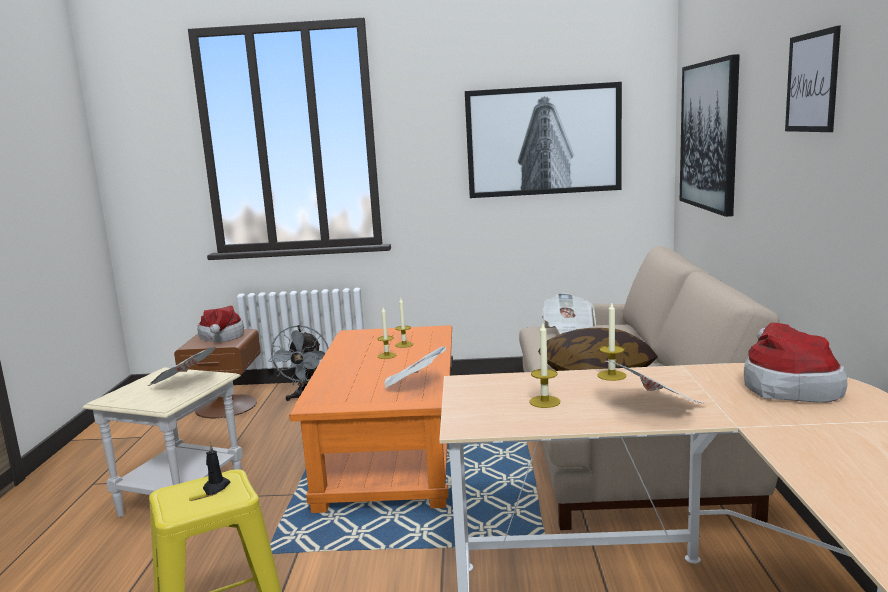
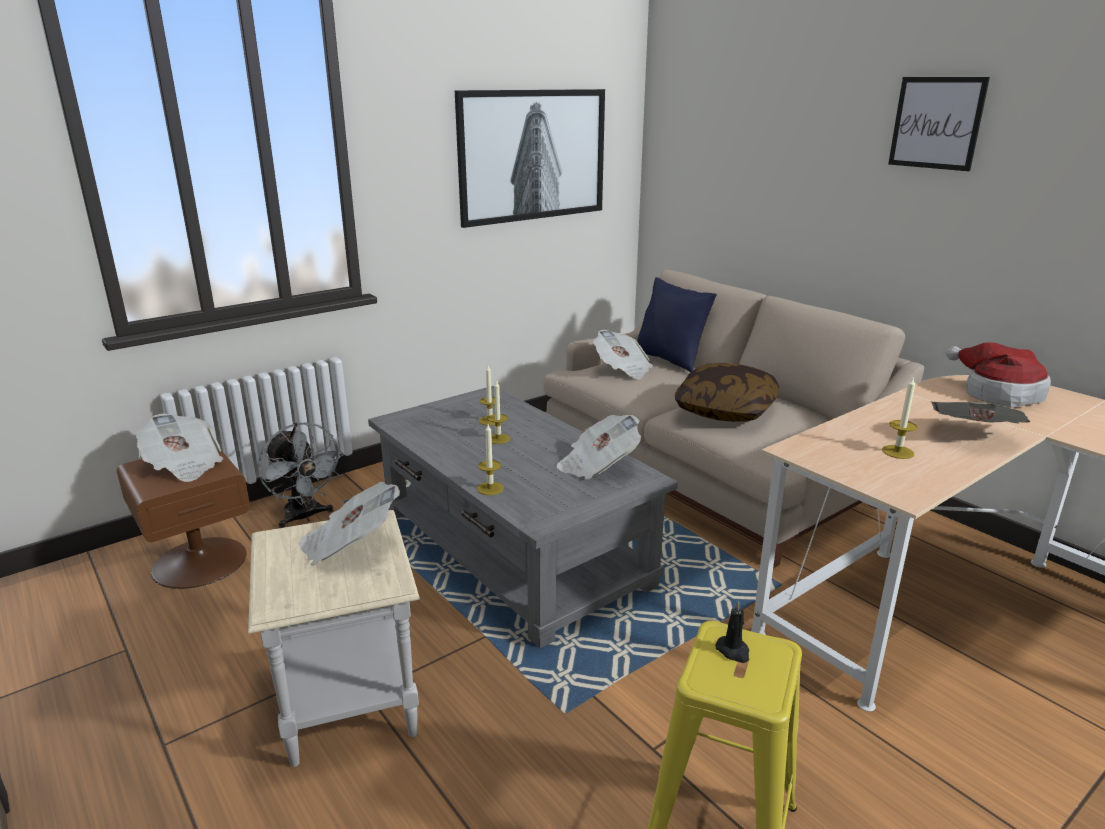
camera: 40 degrees left, 10 degrees up
(221, 337) = (184, 465): hat -> newspaper
(391, 451) = (513, 548): orange coffee table -> grey coffee table
(611, 375) = (881, 413): candle -> candle (490, 488)
(628, 331) = (670, 361): none -> blue pillow
(709, 136) = (727, 157): picture -> none

